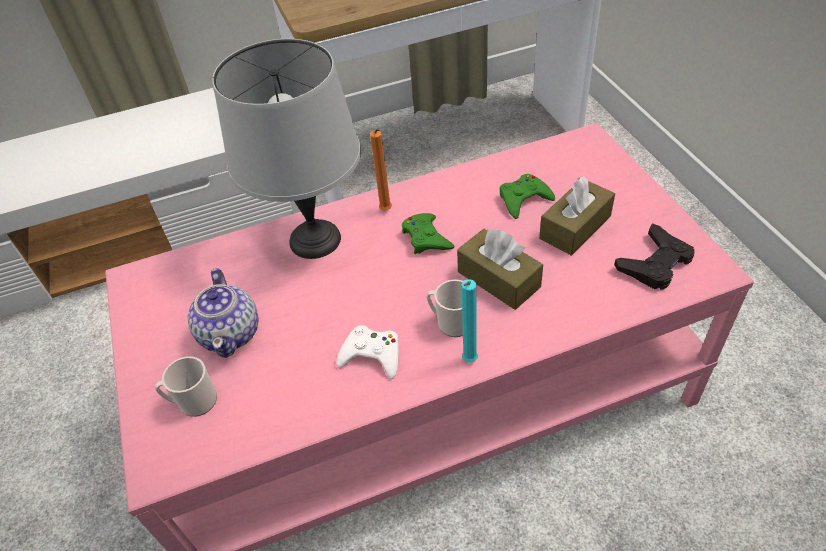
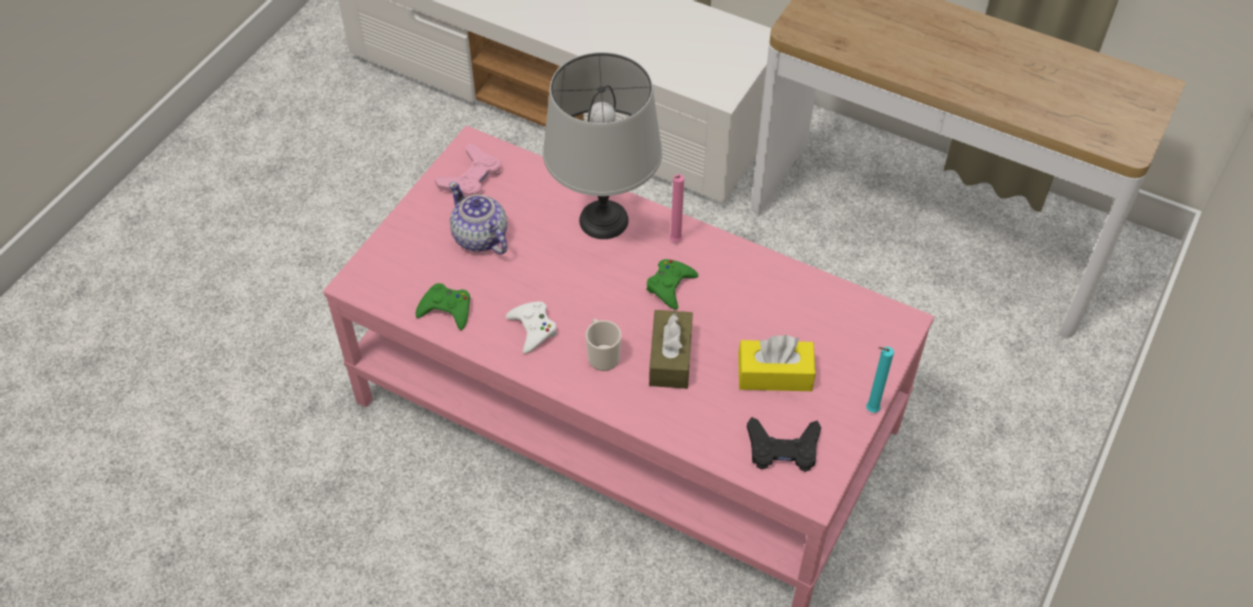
camera: 45 degrees right, 5 degrees up
(162, 299) = (471, 178): none -> pink game controller
(194, 402) = (414, 262): mug -> none
(231, 333) = (480, 238): teapot -> teapot turned 105 degrees clockwise
(386, 211) = (674, 242): orange candle -> pink candle
(468, 362) = (577, 387): turquoise candle -> turquoise candle (870, 410)
(523, 199) = (775, 322): green game controller -> green game controller (446, 309)
(575, 227) = (774, 374): brown tissue box -> yellow tissue box

